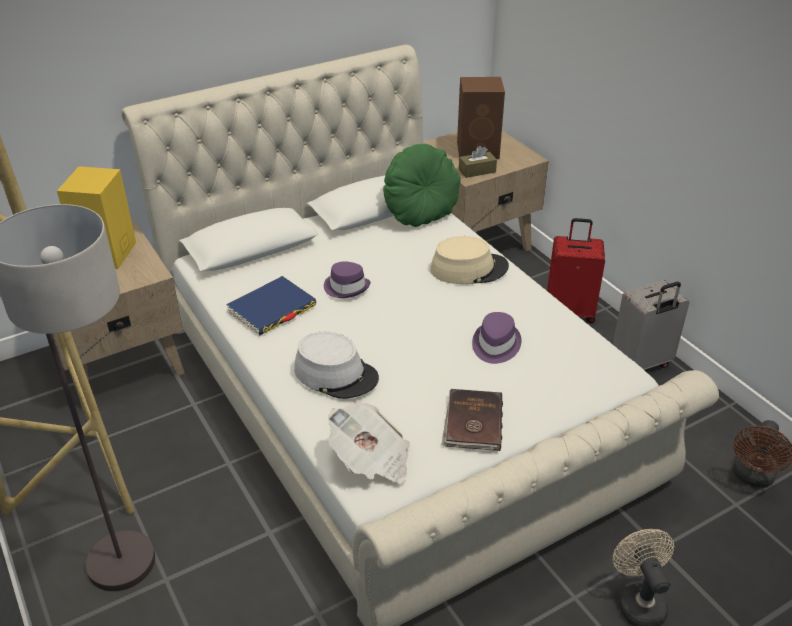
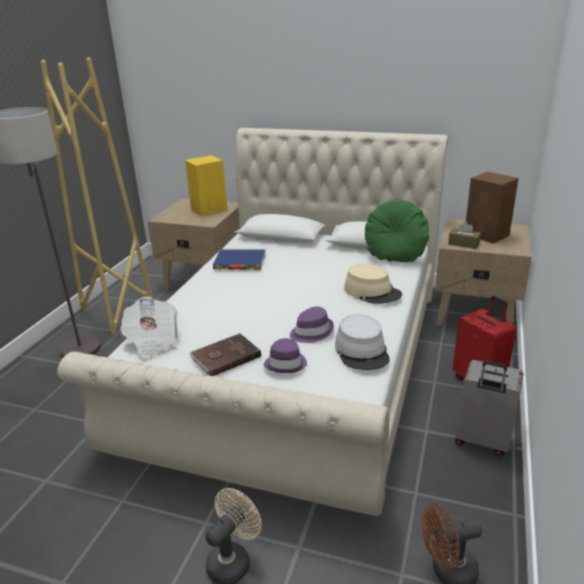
camera: 50 degrees right, 10 degrees down
(336, 374) = (209, 299): grey hat -> grey hat (362, 351)
(346, 287) = (290, 269): purple hat -> purple hat (286, 363)

